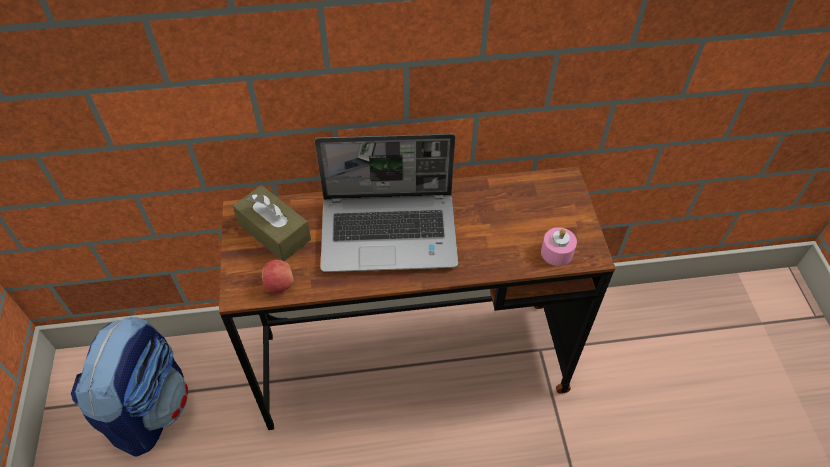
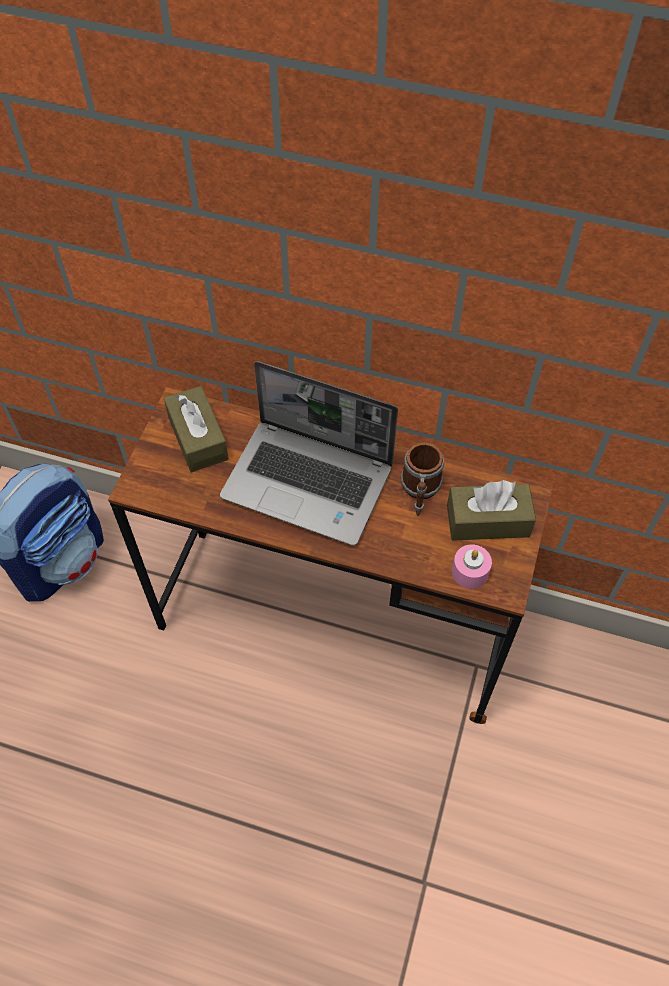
camera: 25 degrees right, 5 degrees up
(279, 285) = (175, 494): apple -> none
(482, 207) = (420, 491): none -> mug
(547, 209) = (487, 521): none -> brown tissue box

